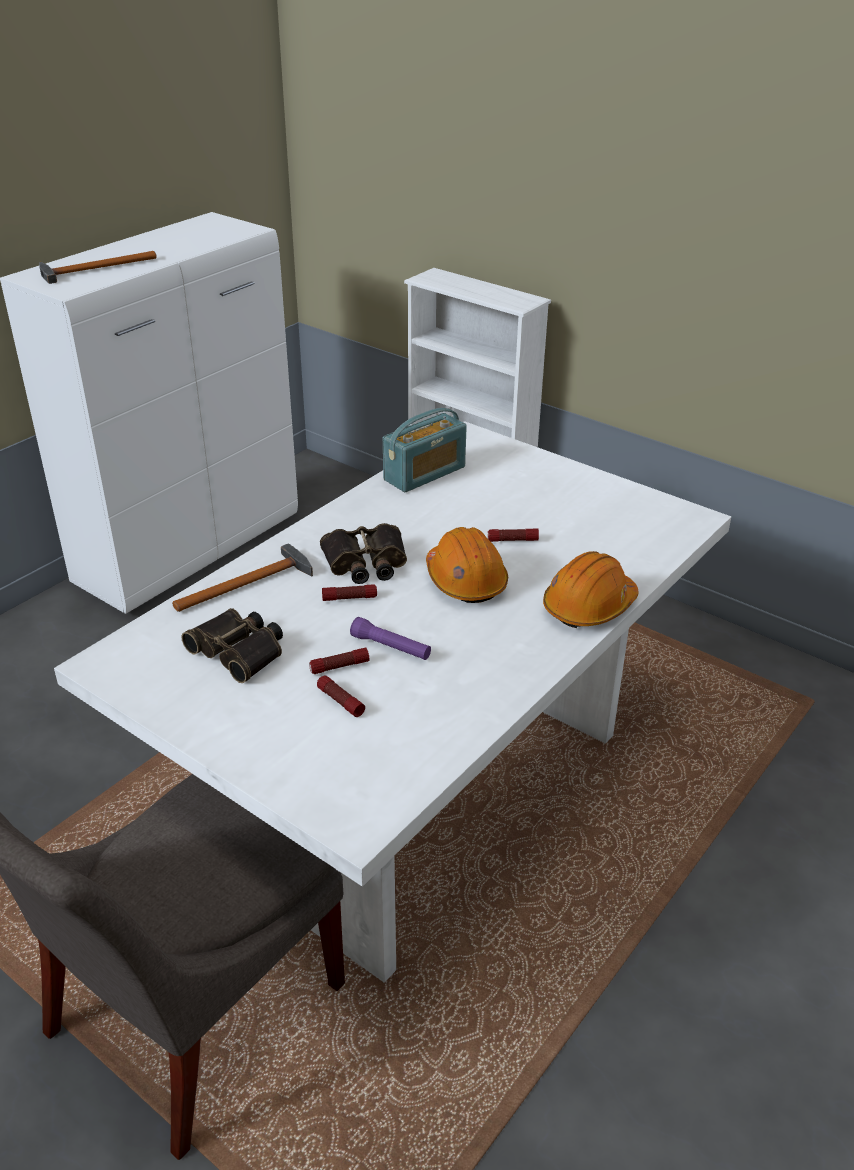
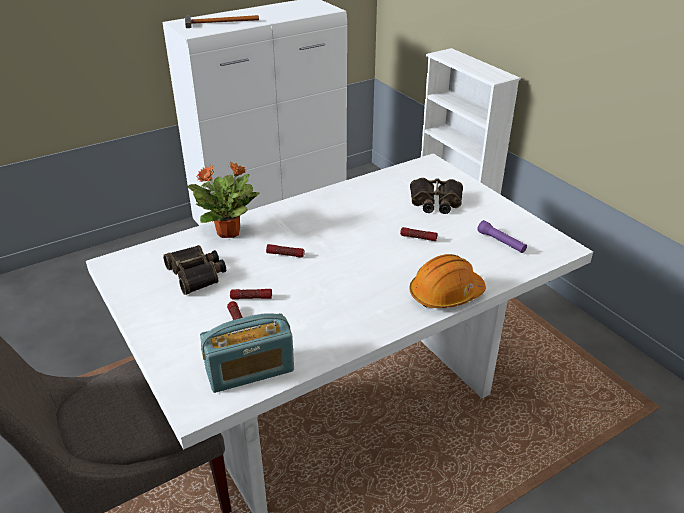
camera: 20 degrees right, 0 degrees up
(249, 583) = (229, 232): hammer -> potted plant
(365, 563) = (310, 234): binoculars -> binoculars (435, 202)
(391, 647) = (292, 292): purple flashlight -> purple flashlight (501, 242)
(424, 473) = (385, 183): radio -> radio (250, 371)
(465, 580) = (369, 258): orange hard hat -> none

